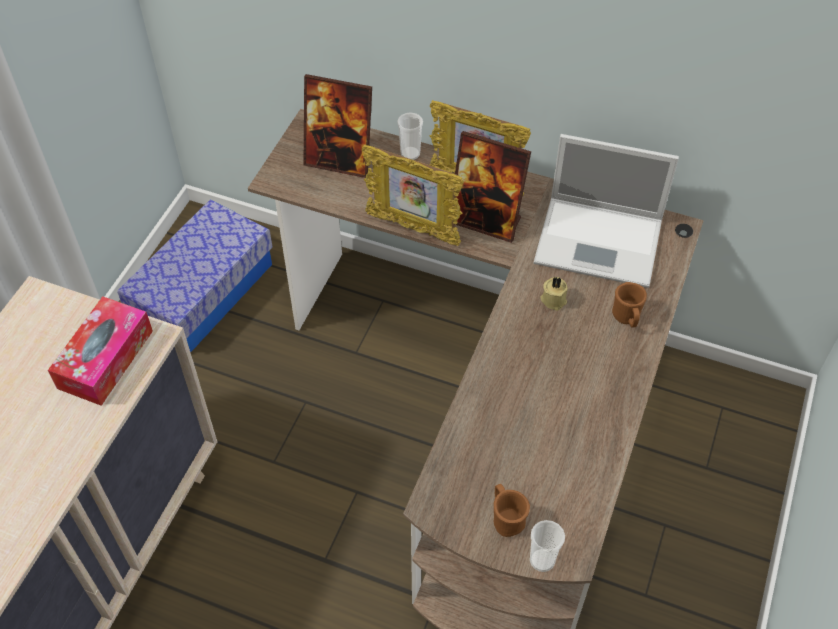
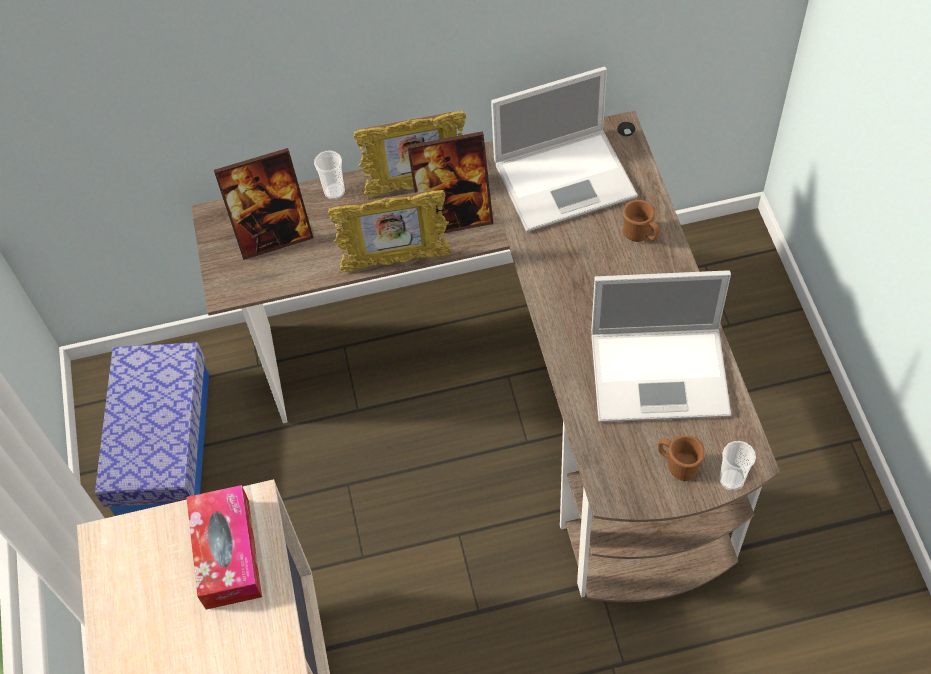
camera: 30 degrees left, 5 degrees up
(554, 299) = (568, 254): beige candle -> none
(554, 437) = (662, 373): none -> laptop

